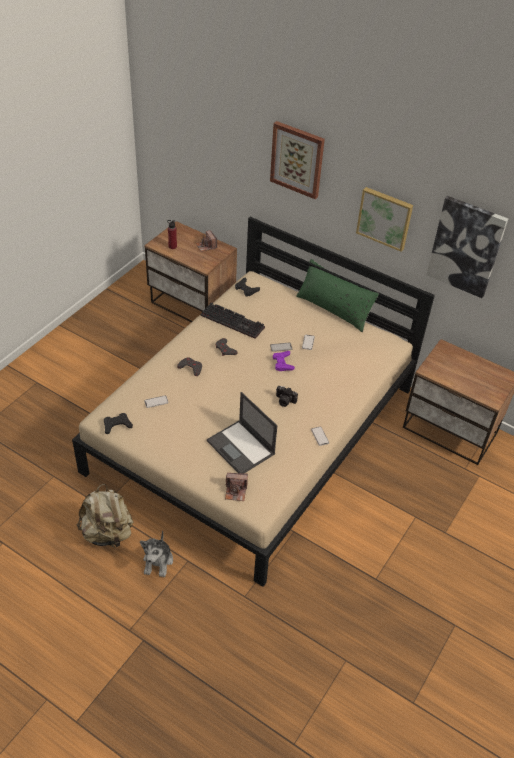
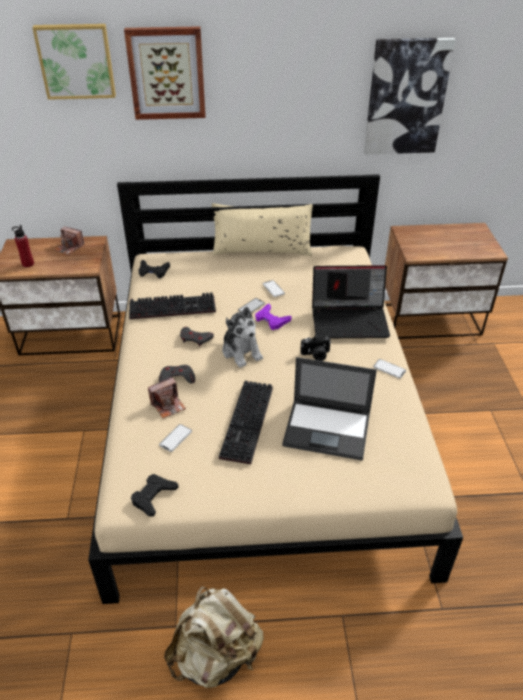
camera: 35 degrees left, 5 degrees down
(158, 561) = (311, 643): plush toy -> plush toy (241, 351)
(202, 417) = (248, 424): none -> keyboard
(236, 491) = (378, 481): camera -> camera (168, 405)
(333, 391) = (350, 320): none -> laptop
(334, 309) = (262, 249): green pillow -> beige pillow
(385, 218) = (300, 104): picture -> picture (76, 61)

